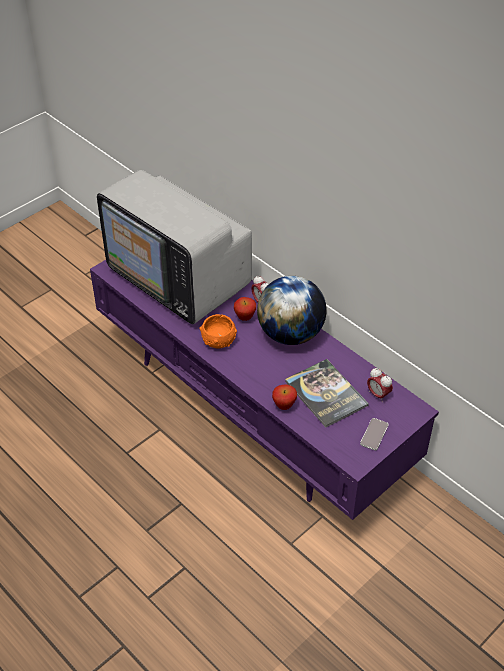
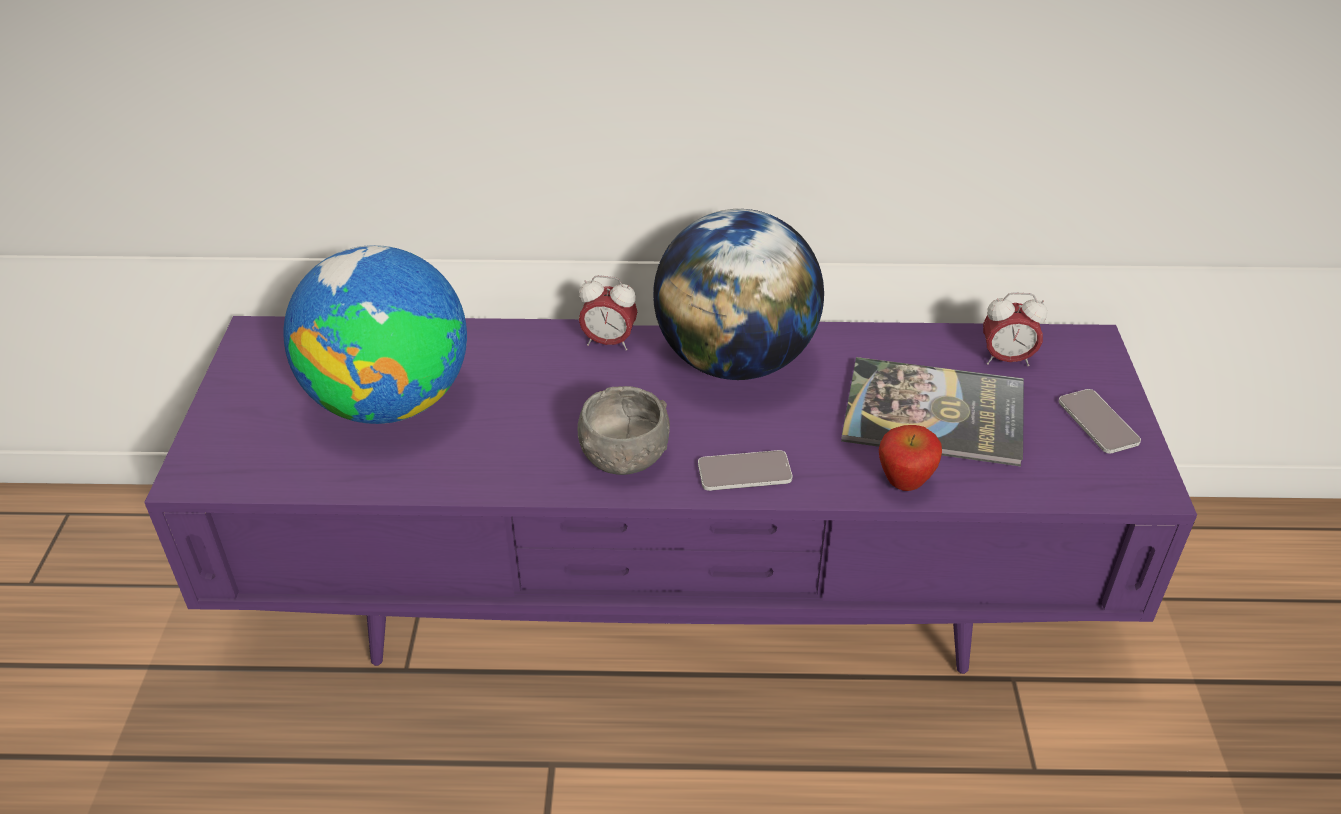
camera: 45 degrees left, 5 degrees down
(178, 279) = (391, 401): television -> globe
(218, 340) = (624, 455): orange bowl -> grey bowl
(244, 369) = (744, 472): none -> phone
(245, 318) = (617, 386): apple -> none

